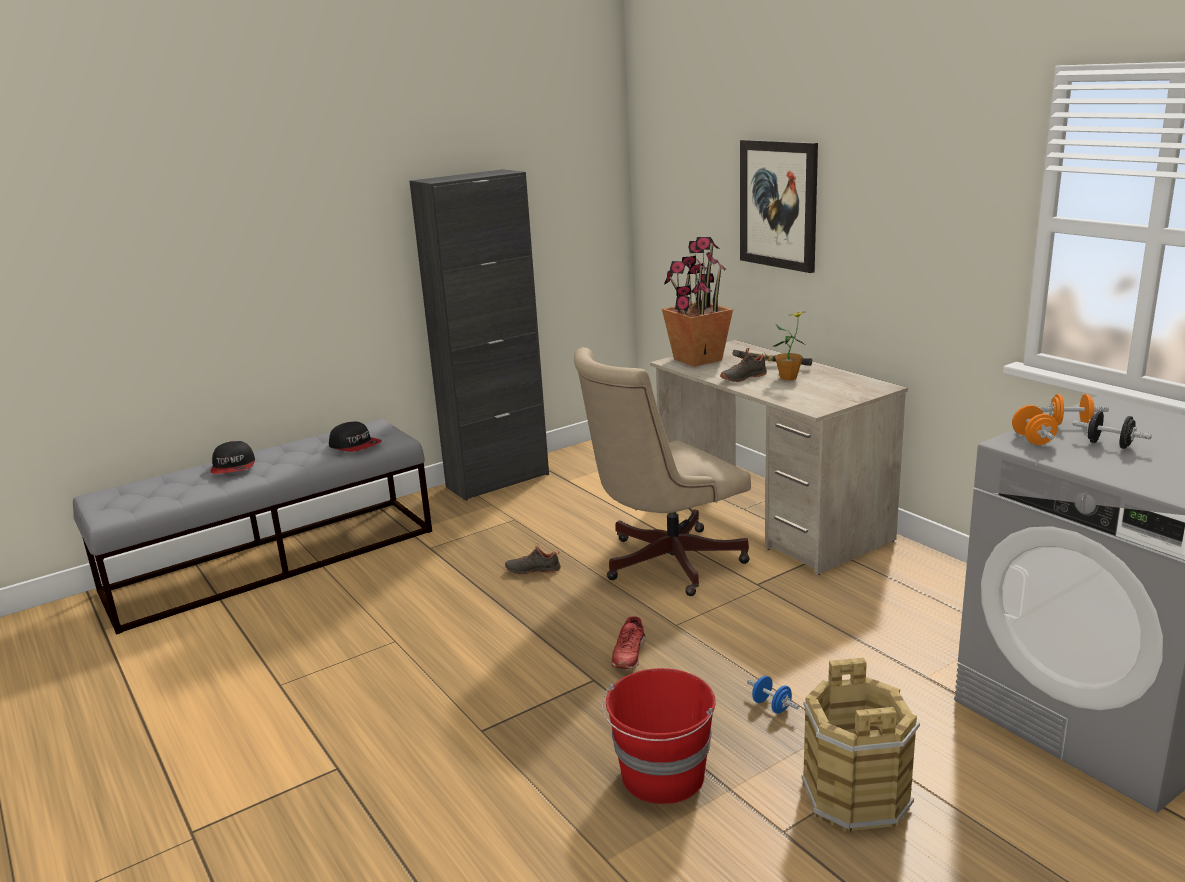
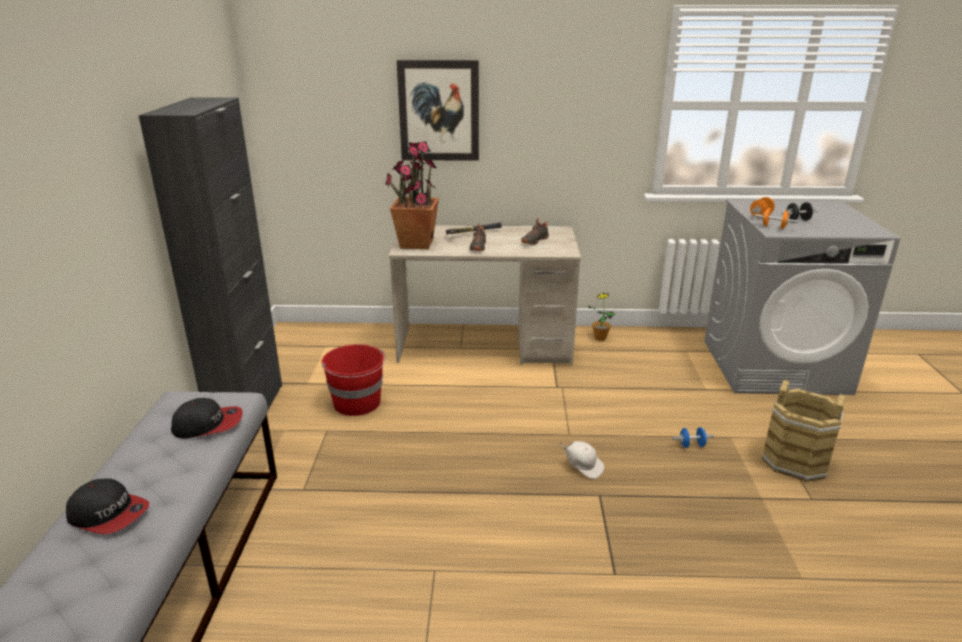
camera: 55 degrees left, 5 degrees up
(533, 570) = (419, 455): black shoe -> black shoe (534, 240)
(628, 653) = (583, 467): red shoe -> white cap
(662, 776) = (732, 516): red bucket -> red bucket (357, 403)
(663, 563) = (487, 403): beige office chair -> none
(788, 378) = (502, 239): potted plant -> potted plant (600, 338)

